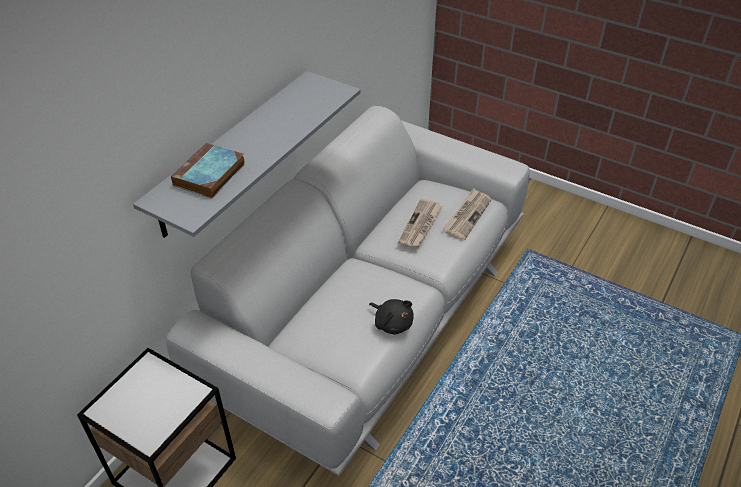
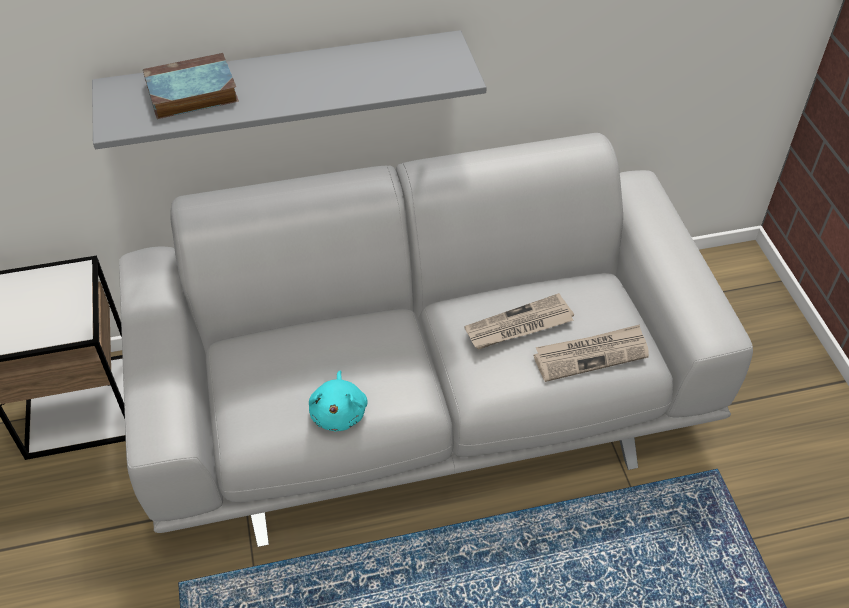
camera: 45 degrees right, 5 degrees up
(392, 323) = (339, 412): black plush toy -> turquoise plush toy

